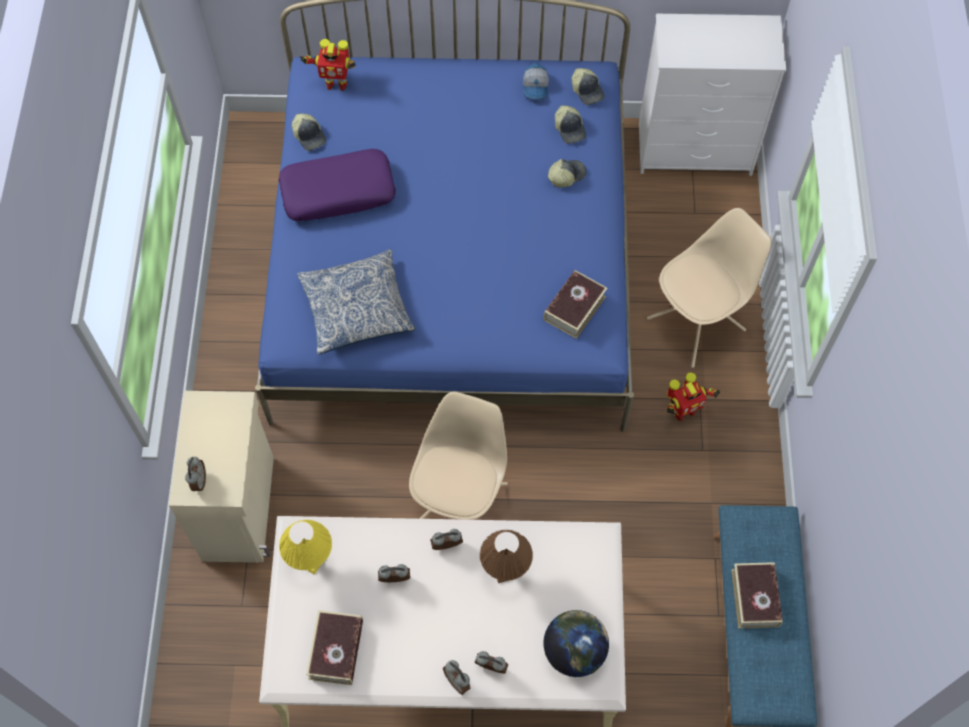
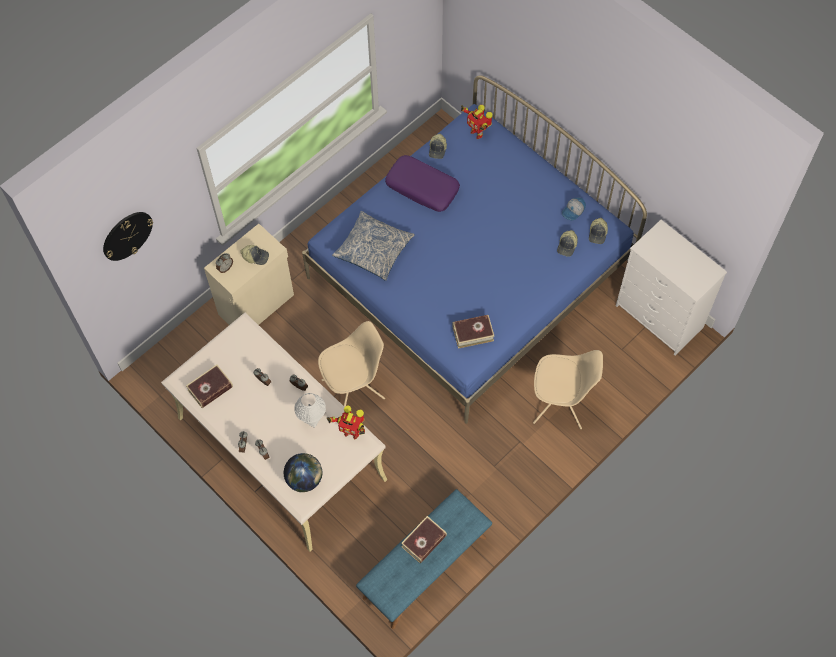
camera: 45 degrees right, 0 degrees up
(68, 534) = (127, 235): none -> wall clock
(311, 560) = (238, 343): yellow table lamp -> none
(504, 570) = (312, 419): brown table lamp -> white table lamp
(566, 175) = (539, 267): cap -> cap (255, 256)
(683, 412) = (505, 440): toy robot -> toy robot (351, 432)

